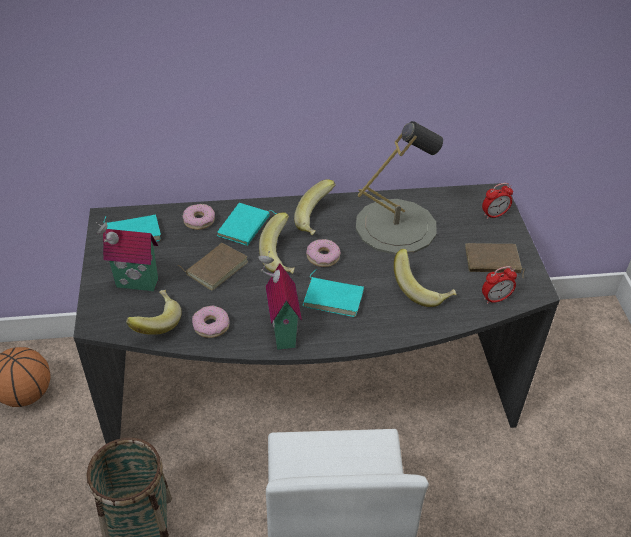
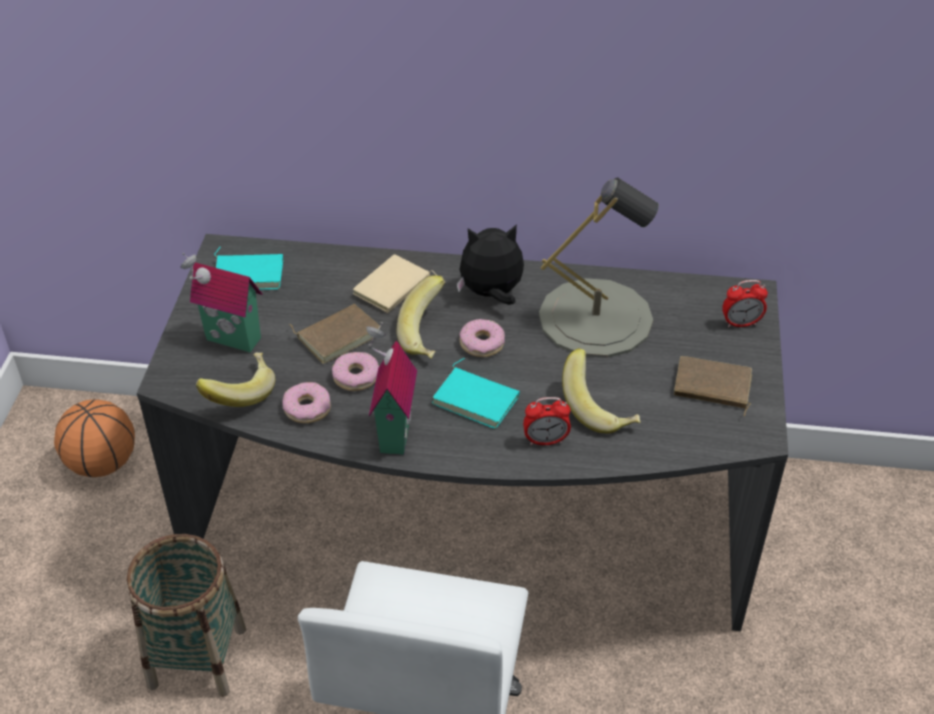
camera: 15 degrees right, 0 degrees up
(199, 220) = (337, 270): donut -> donut (356, 376)
(245, 227) = (393, 288): turquoise book -> beige book
(317, 220) = (491, 294): banana -> plush toy
(495, 299) = (696, 438): alarm clock -> alarm clock (545, 441)

